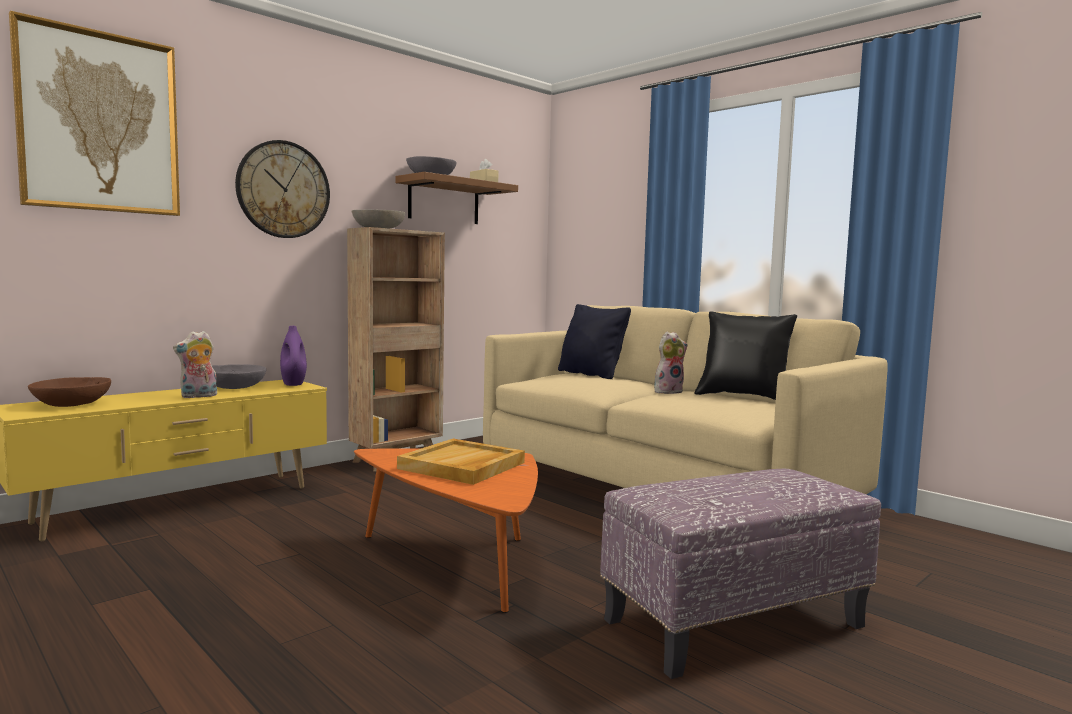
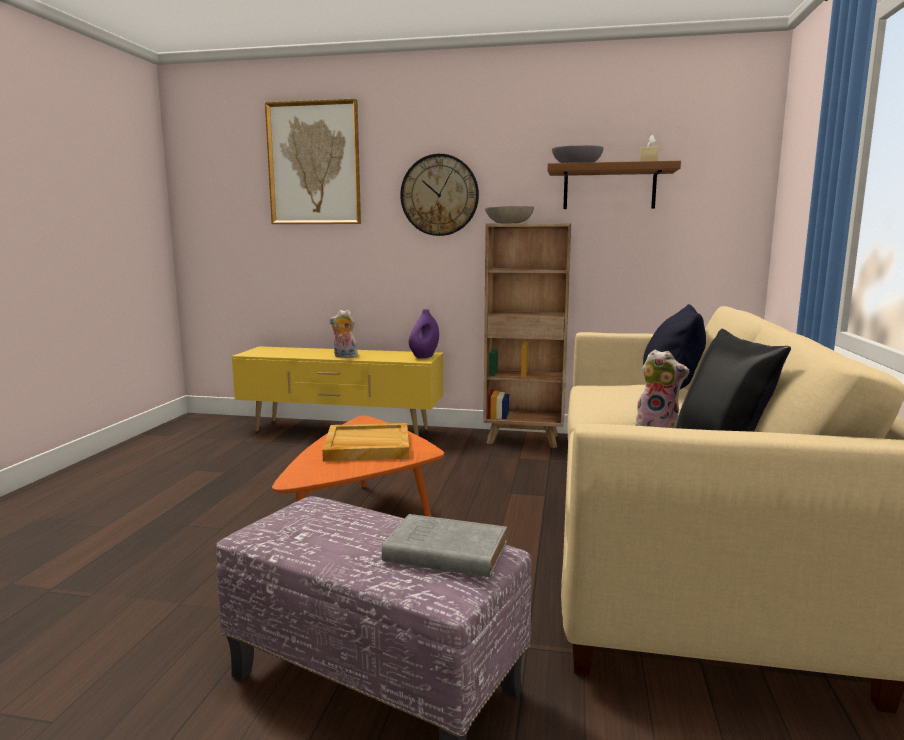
camera: 55 degrees right, 5 degrees up
(71, 404) = (282, 351): brown bowl -> none
(234, 387) = (385, 353): grey bowl -> none
(788, 477) = (443, 552): none -> grey book

